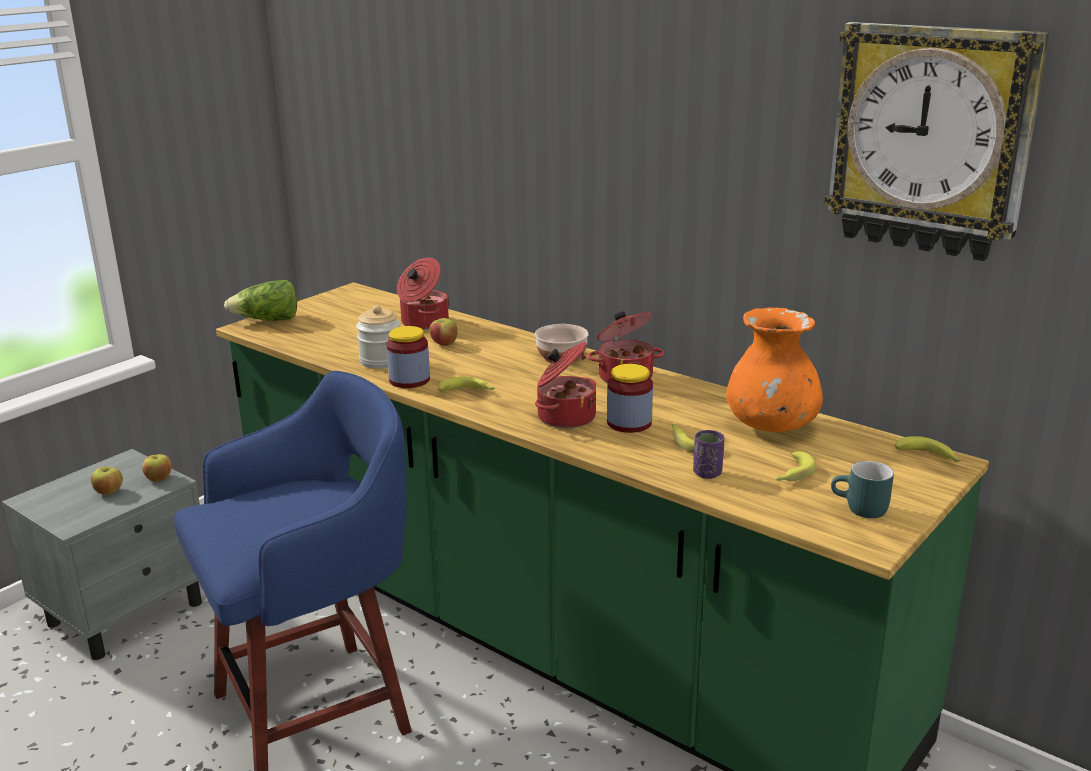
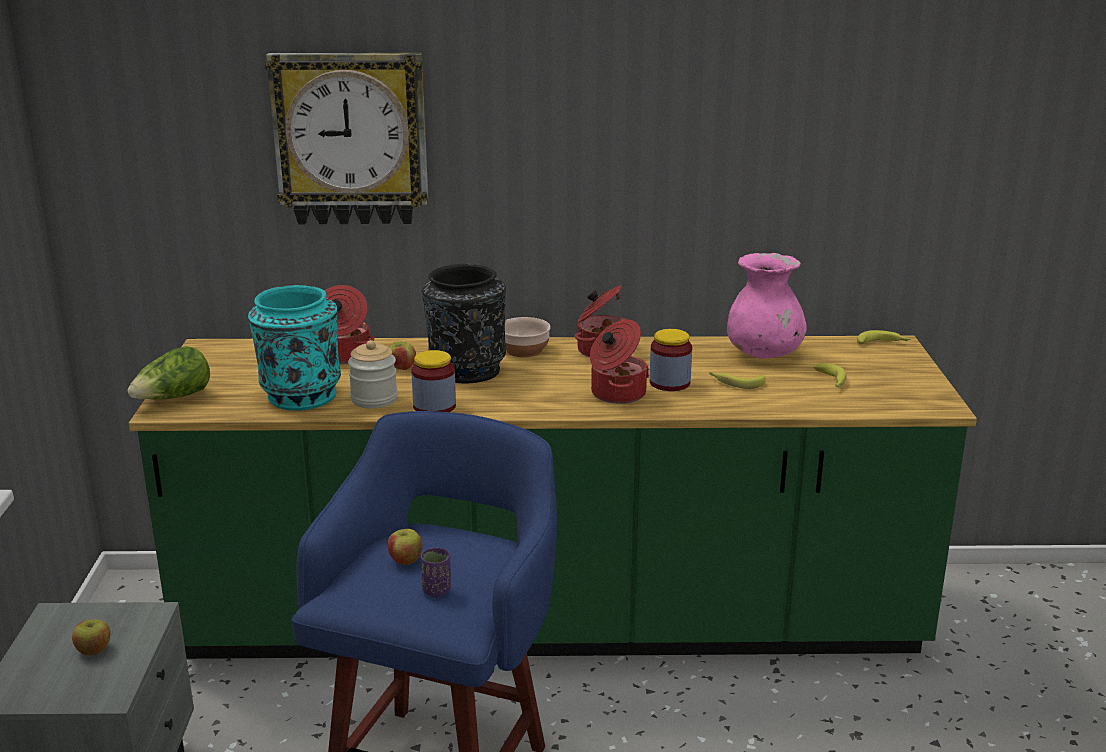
camera: 40 degrees left, 0 degrees up
(159, 479) = (131, 616): apple -> apple (405, 560)
(340, 343) = (300, 396): none -> turquoise vase
(468, 392) = (504, 400): banana -> none
(486, 359) = (466, 370): none -> black vase
(707, 473) = (783, 399): purple cup -> purple cup (436, 590)
(772, 427) = (764, 354): orange vase -> pink vase
(860, 510) = (904, 389): turquoise mug -> none
(931, 140) = (855, 97): wall clock -> wall clock (351, 139)

